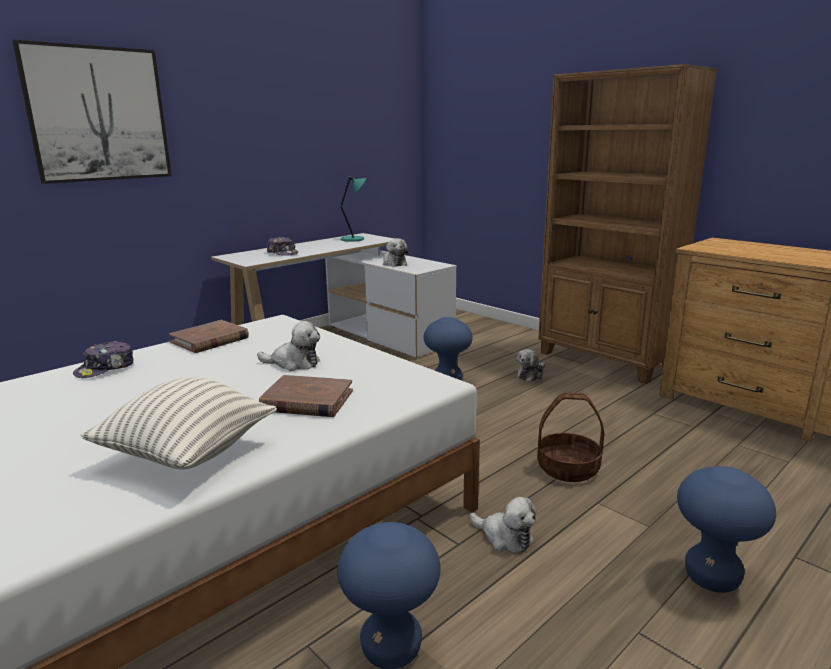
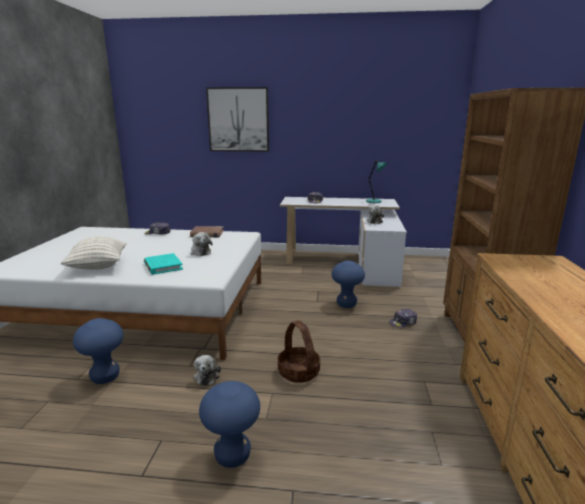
camera: 50 degrees right, 0 degrees up
(307, 401) = (163, 266): brown book -> turquoise book
(531, 375) = (403, 322): plush toy -> cap

